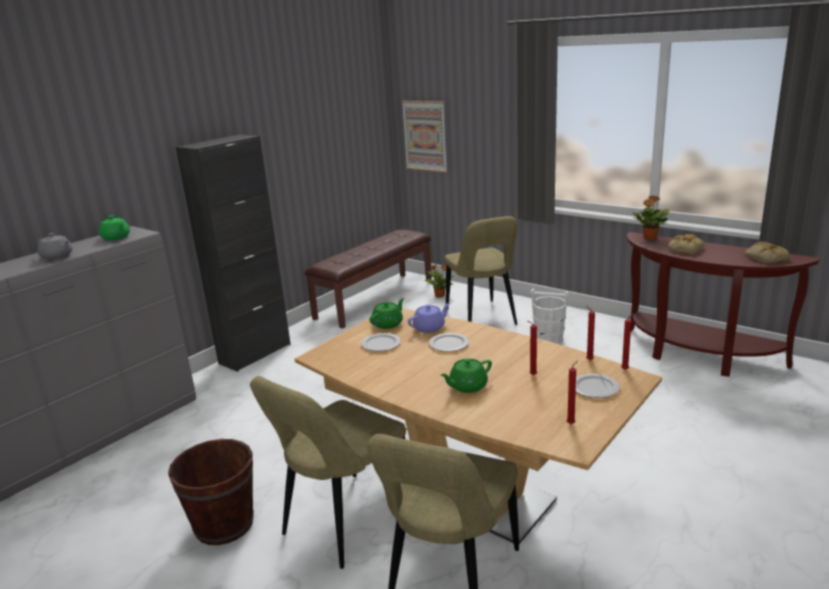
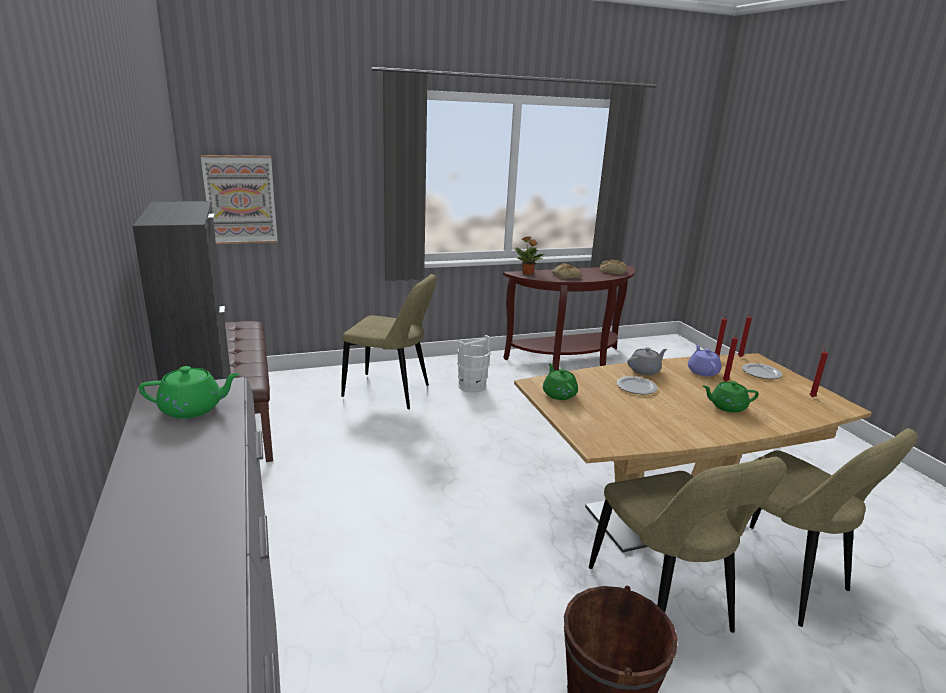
camera: 60 degrees left, 0 degrees up
(57, 256) = (199, 476): grey teapot -> grey teapot (645, 370)
(381, 344) = (603, 410): plate -> none
(430, 327) = (591, 382): purple teapot -> purple teapot (702, 371)
(439, 295) = (305, 387): potted plant -> none
(467, 386) = (726, 407): green teapot -> green teapot turned 90 degrees clockwise

